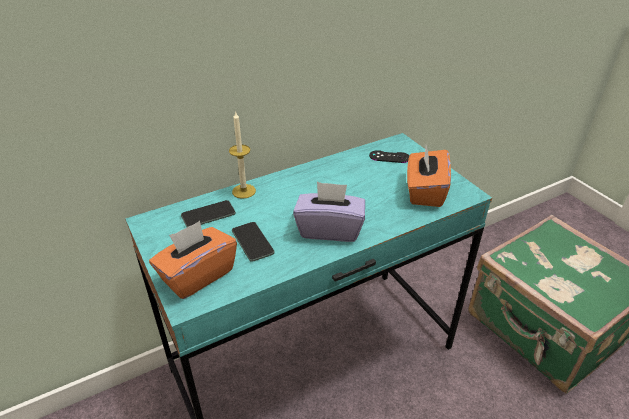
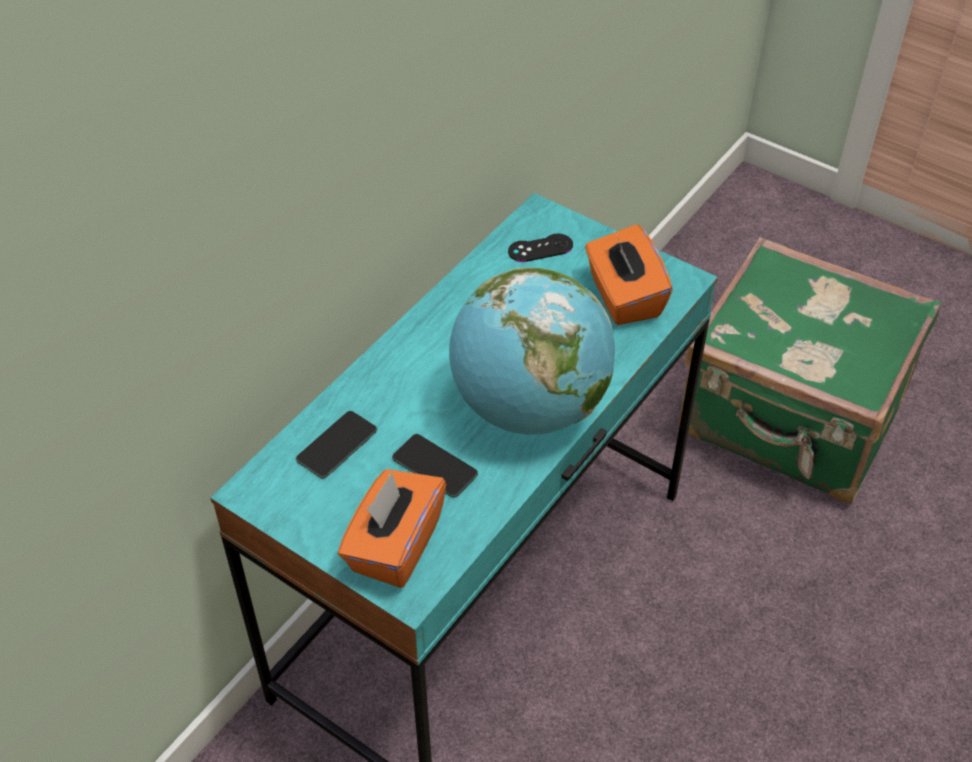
camera: 25 degrees left, 10 degrees up
(244, 191) = (361, 385): candle -> none
(329, 229) = (529, 407): purple tissue box -> globe

